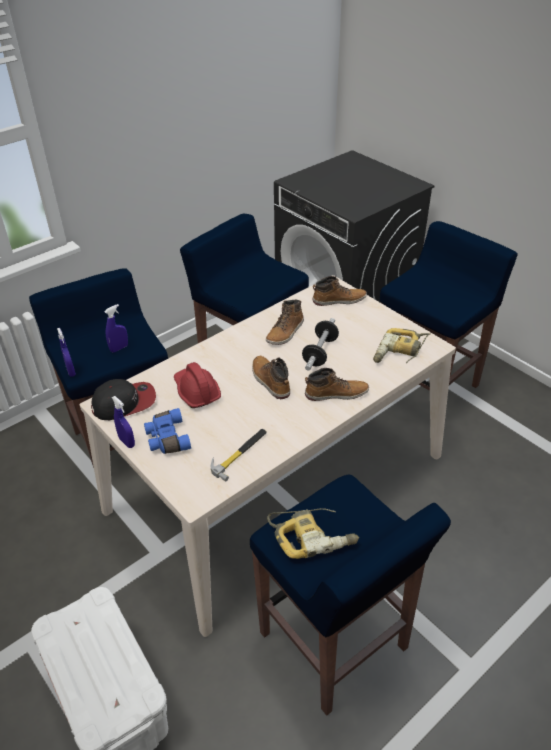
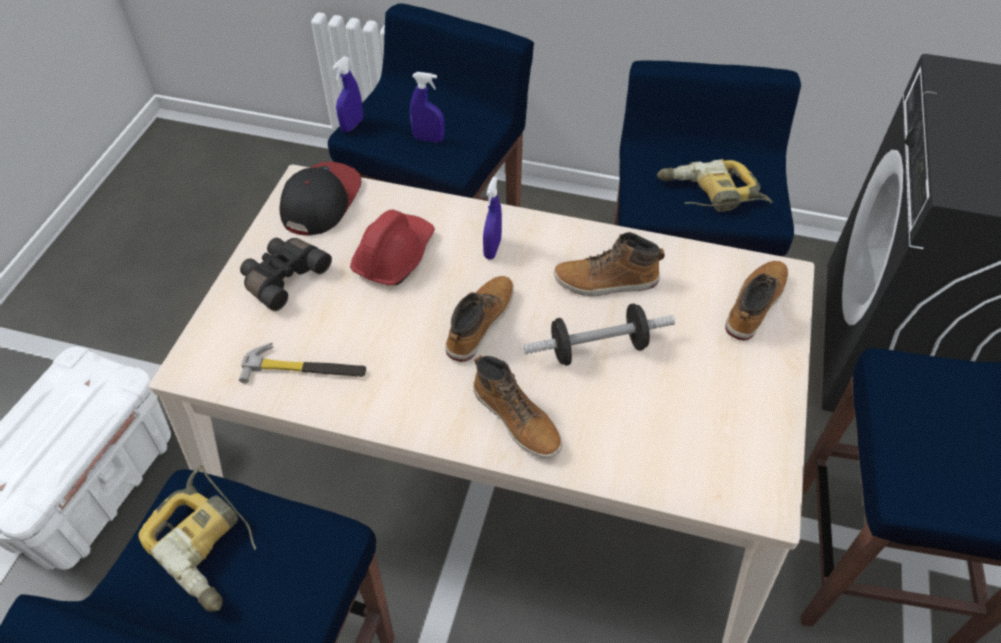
camera: 55 degrees right, 10 degrees up
(124, 403) = (320, 201): cap -> cap turned 105 degrees counterclockwise
(127, 442) = (252, 244): blue spray bottle -> blue spray bottle (492, 249)
(166, 439) = (283, 278): blue binoculars -> black binoculars
(339, 300) = (754, 304): boot -> boot turned 105 degrees counterclockwise
(400, 352) = (698, 459): power drill -> power drill (710, 195)

